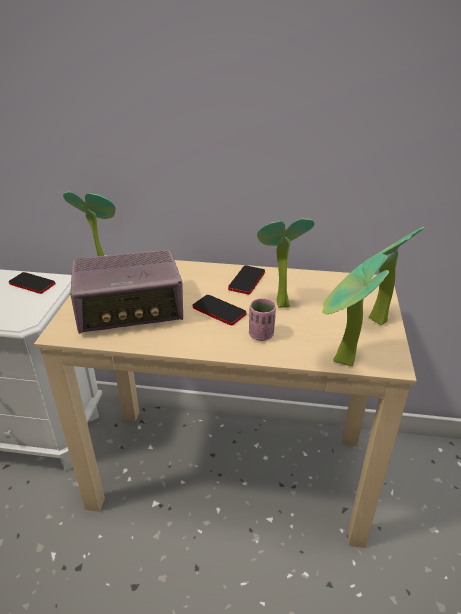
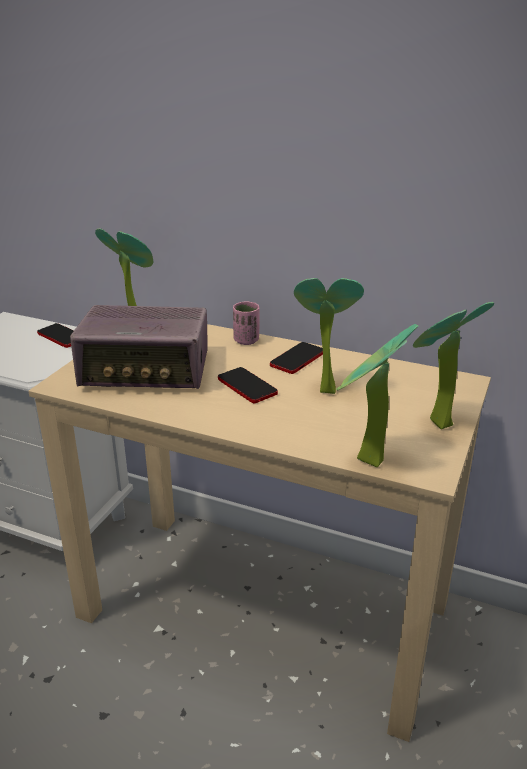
camera: 15 degrees right, 5 degrees down
(261, 335) = (283, 418): pink cup -> pink cup (246, 340)

